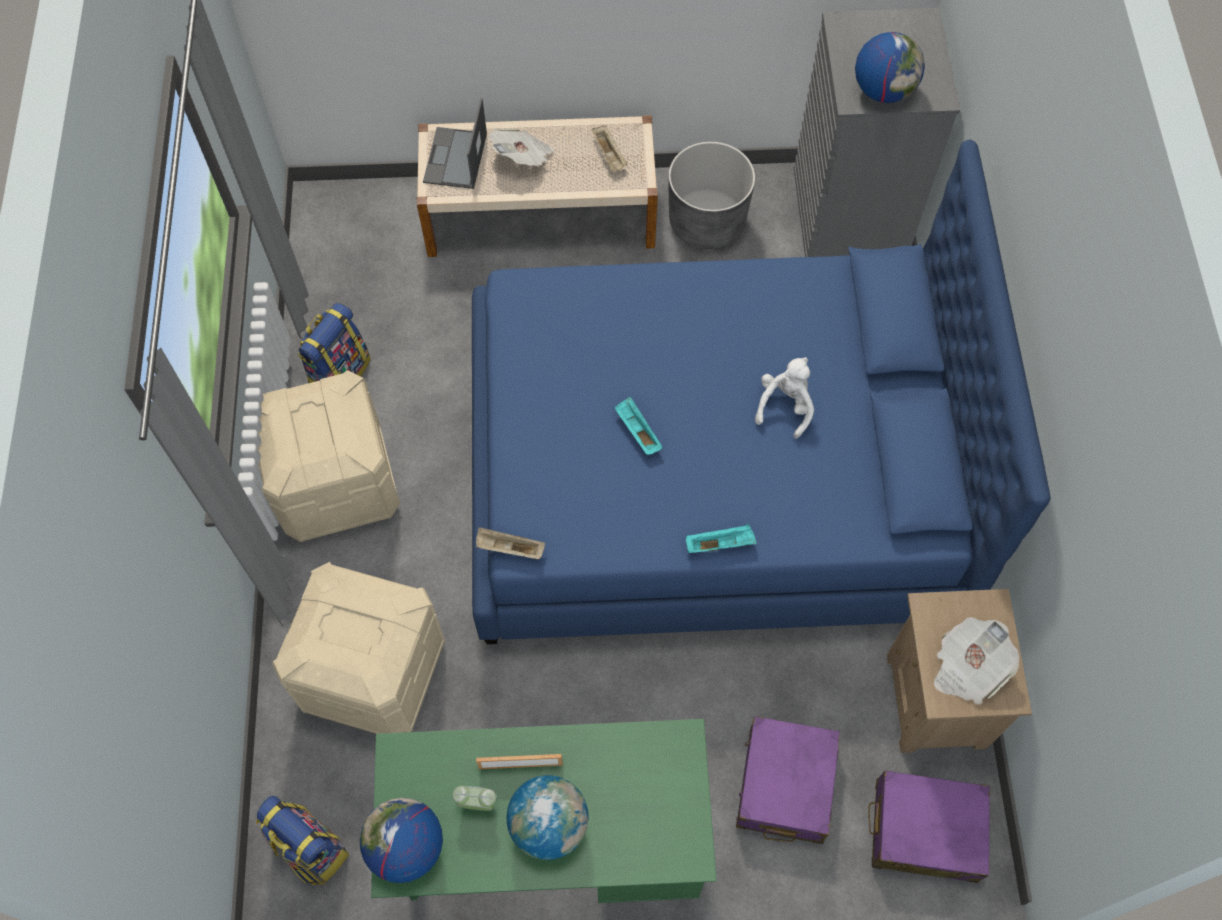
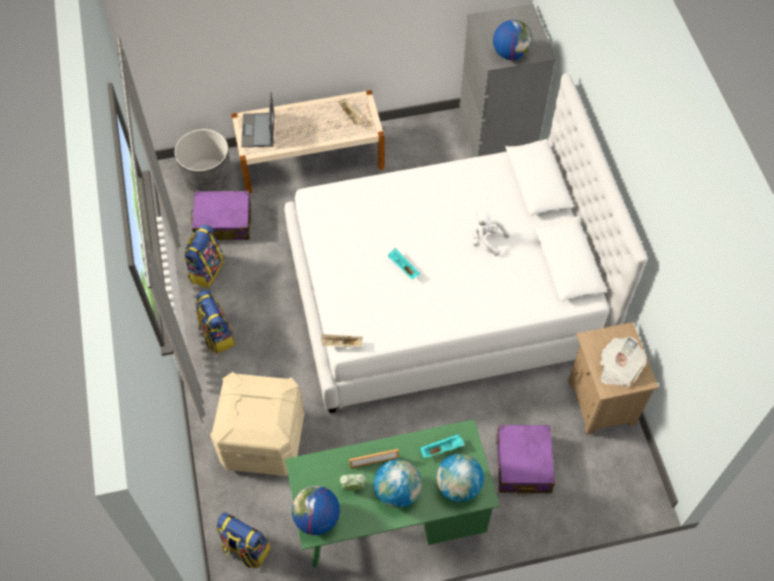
camera: 10 degrees left, 5 degrees down
(335, 483) = (217, 335): beige storage box -> backpack
(523, 157) = (299, 124): newspaper -> none
(653, 833) = (458, 486): none -> globe
(706, 222) = (412, 149): grey planter -> grey planter (208, 179)
(711, 475) = (444, 295): blue bed -> white bed
(720, 544) = (464, 322): turquoise tray -> turquoise tray (442, 448)
(785, 406) = (486, 240): white plush toy -> white plush toy turned 75 degrees counterclockwise
(925, 830) = (609, 475): purple suitcase -> purple suitcase (223, 222)

